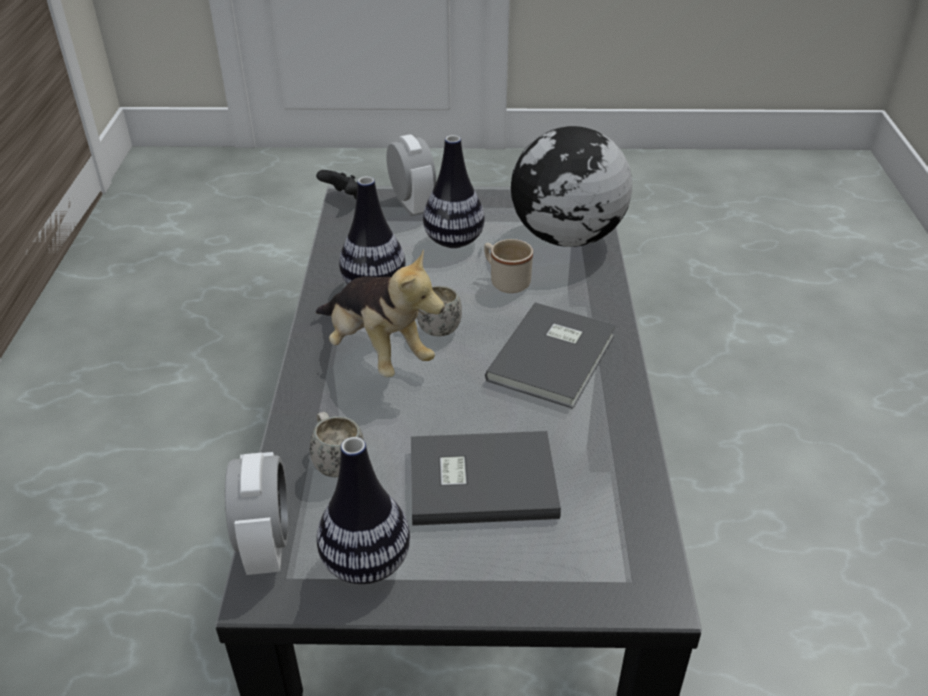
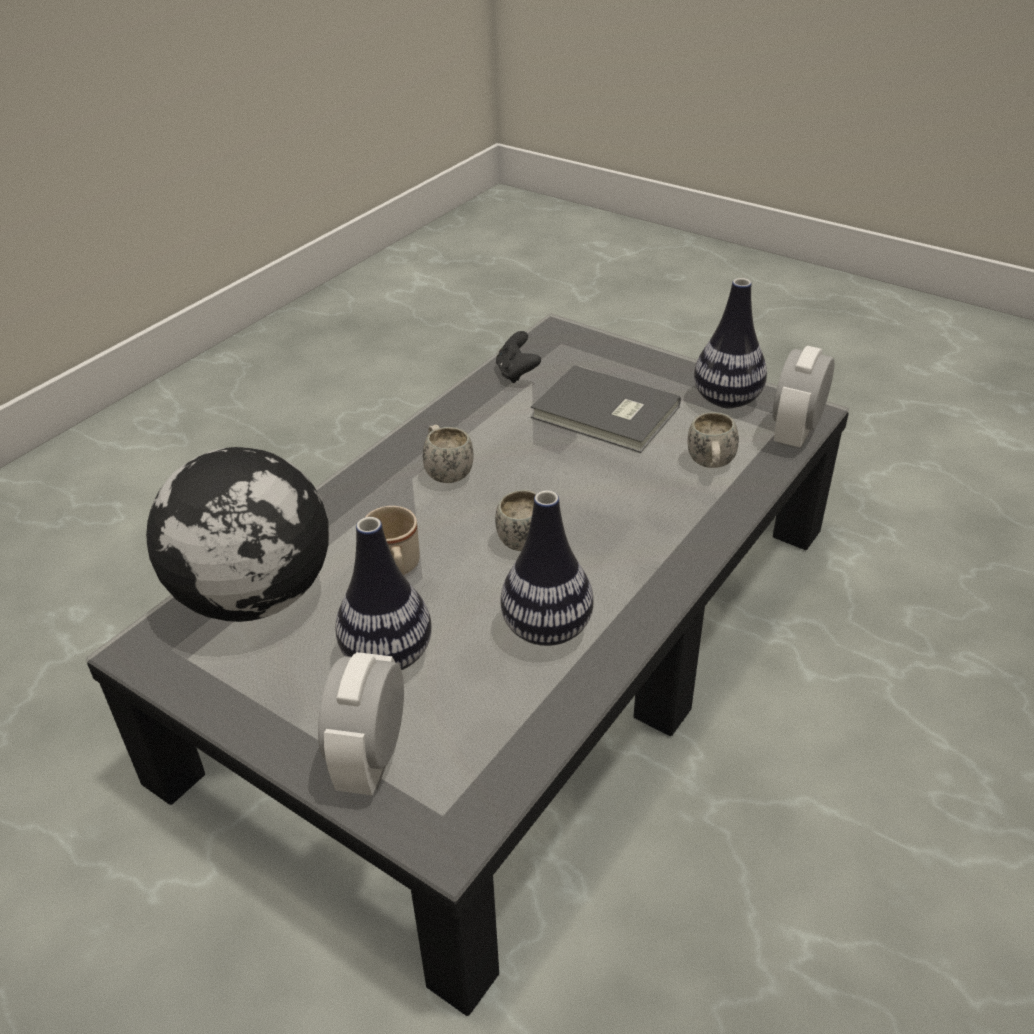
camera: 145 degrees left, 0 degrees up
(344, 198) = (454, 837): black game controller -> black game controller (517, 373)
(377, 352) = (607, 545): plush toy -> none
(556, 357) = (445, 472): grey book -> white mug

